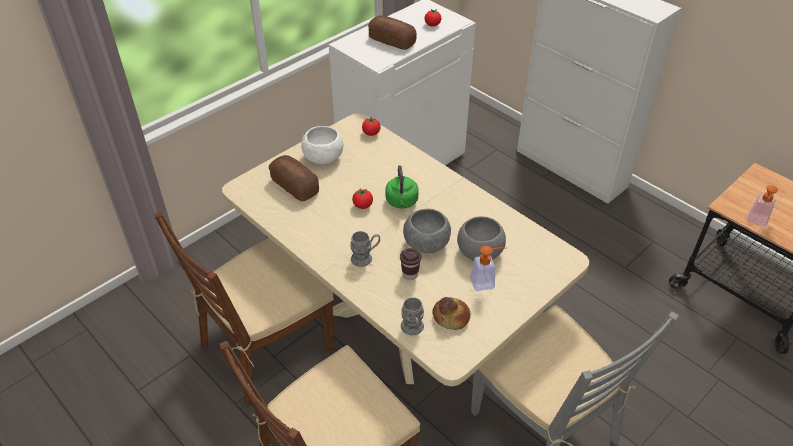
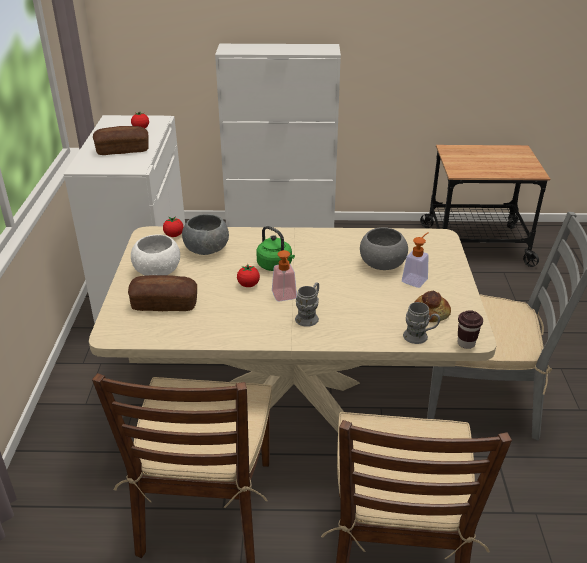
camera: 45 degrees left, 10 degrees down
(410, 274) = (359, 306): brown cup -> brown cup (466, 343)
(427, 243) = (338, 280): grey bowl -> grey bowl (207, 249)
(756, 222) = (484, 173): soap dispenser -> soap dispenser (285, 298)

